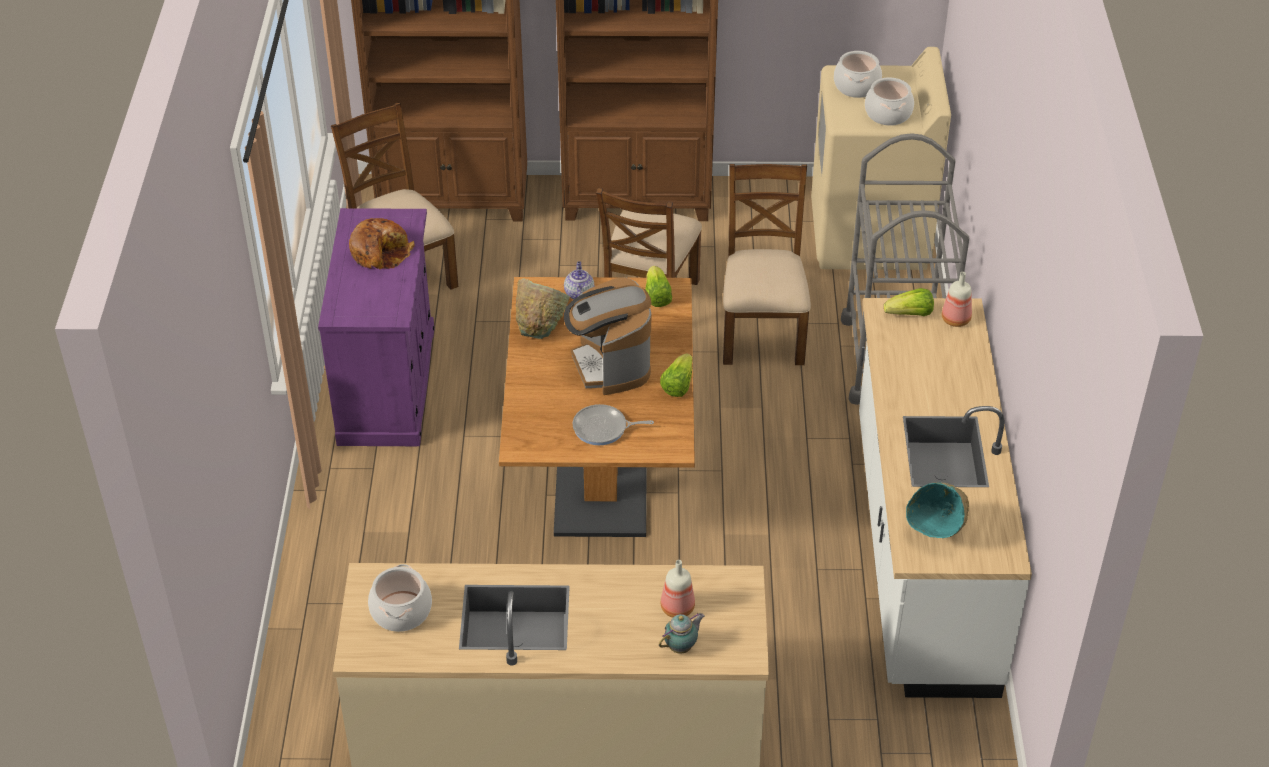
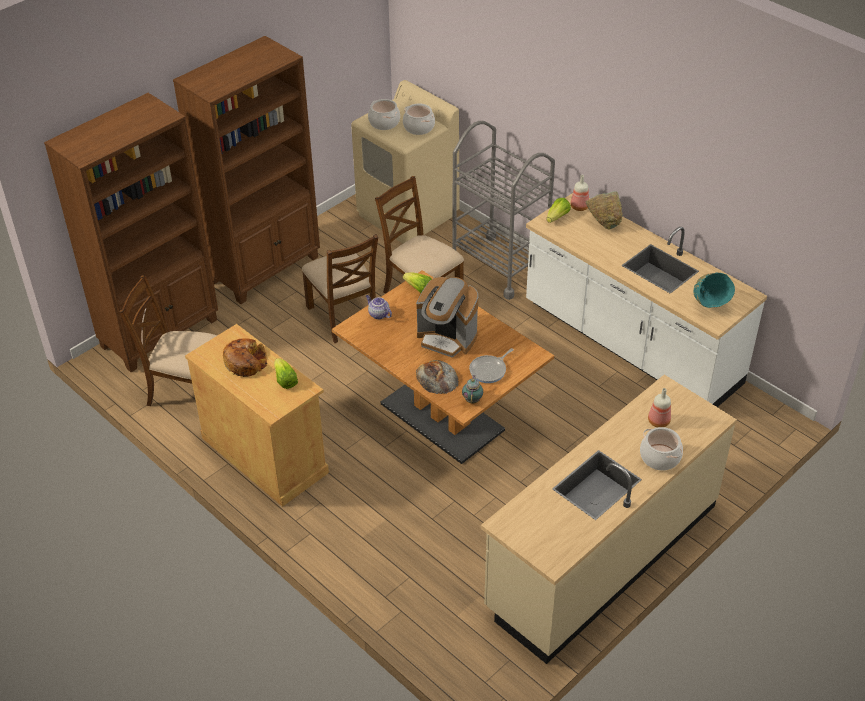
camera: 45 degrees left, 0 degrees up
(387, 385) = (265, 455): purple cabinet -> beige cabinet
(401, 611) = (542, 526): cooking pot -> cooking pot (659, 457)
(539, 326) = (383, 344): green bowl -> green bowl (603, 222)
(540, 397) = (437, 378): none -> bread
(678, 385) = (493, 324): lettuce -> lettuce (285, 380)
(681, 647) = (686, 437): teapot -> teapot (472, 399)

